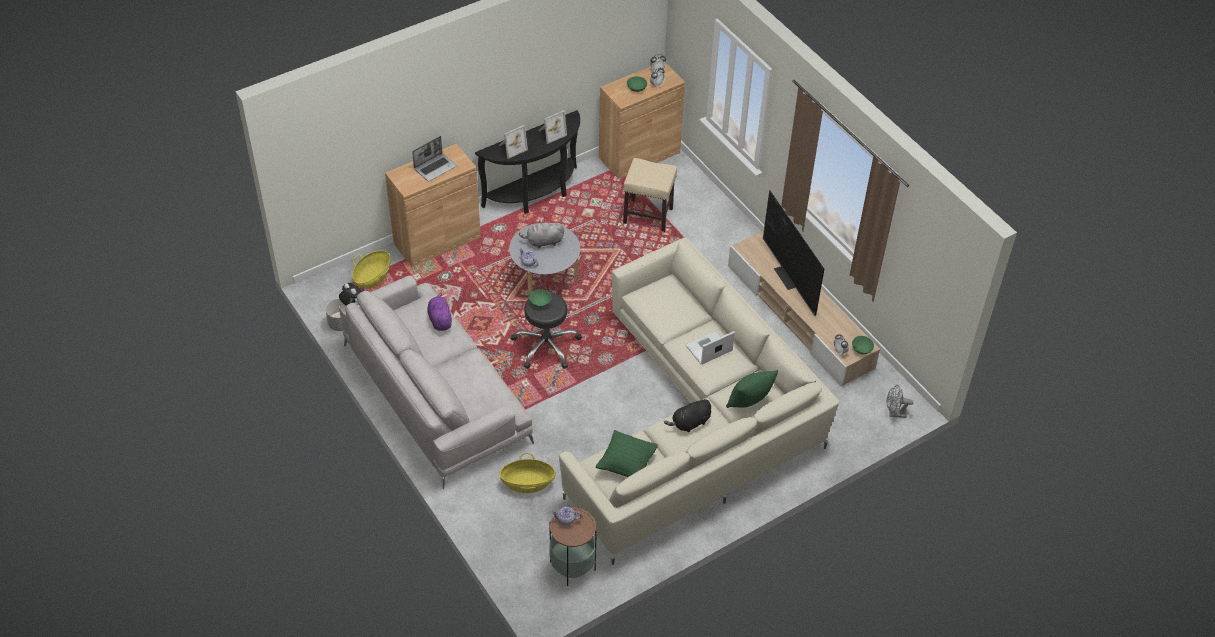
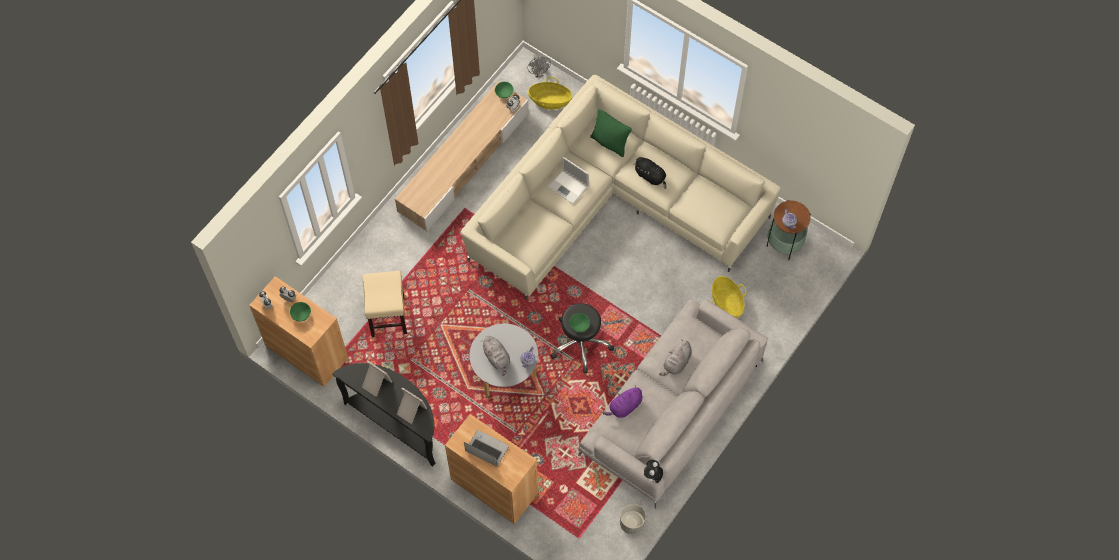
camera: 110 degrees left, 15 degrees up
(372, 277) = (564, 523): basket -> basket (550, 101)
(462, 375) = (676, 363): none -> grey plush toy
(626, 464) = (711, 207): green pillow -> none
(788, 277) = (445, 164): television -> none

